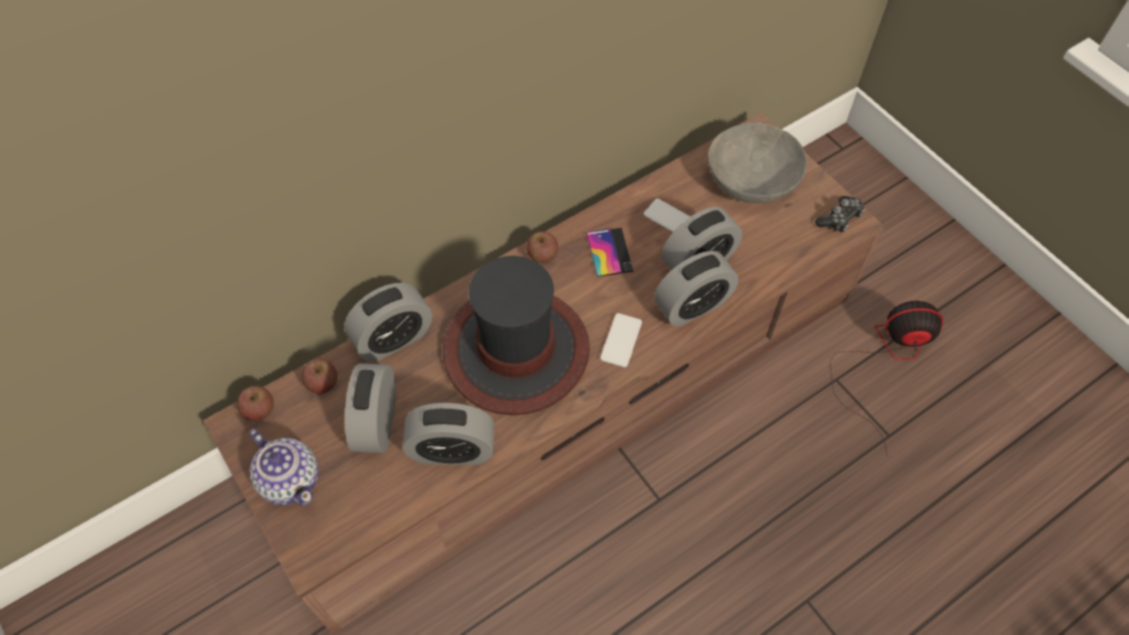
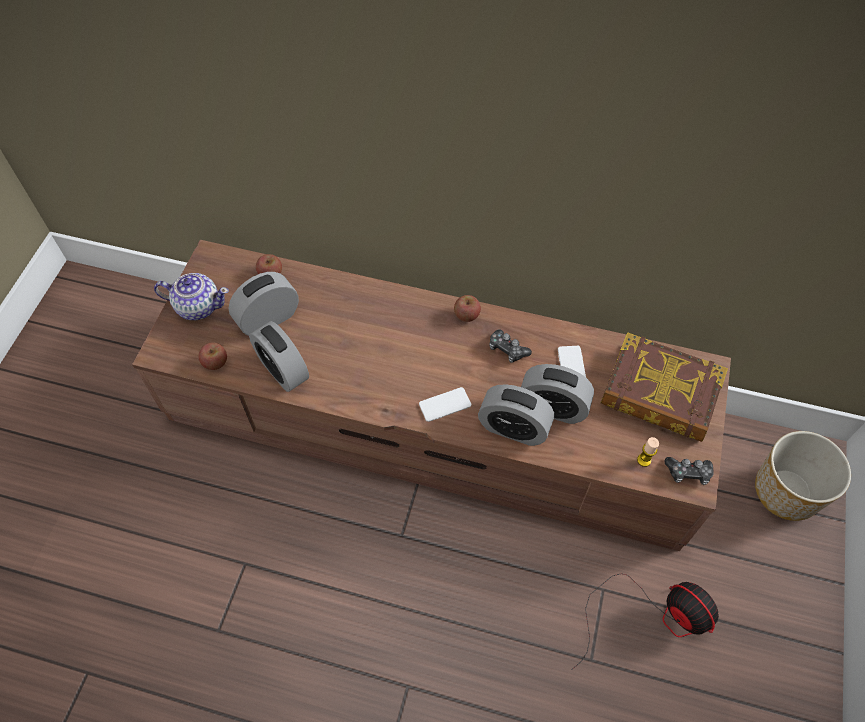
camera: 50 degrees right, 0 degrees up
(259, 410) = (228, 258): apple -> apple (215, 362)
(290, 479) = (198, 306): teapot -> teapot turned 90 degrees counterclockwise
(393, 338) = (331, 284): alarm clock -> none
(516, 351) = (381, 352): hat -> none
(609, 252) = (507, 350): phone -> game controller
(752, 181) = (660, 393): grey bowl -> book
(803, 238) = (644, 460): none -> candle
(855, 191) = (787, 492): none -> planter

